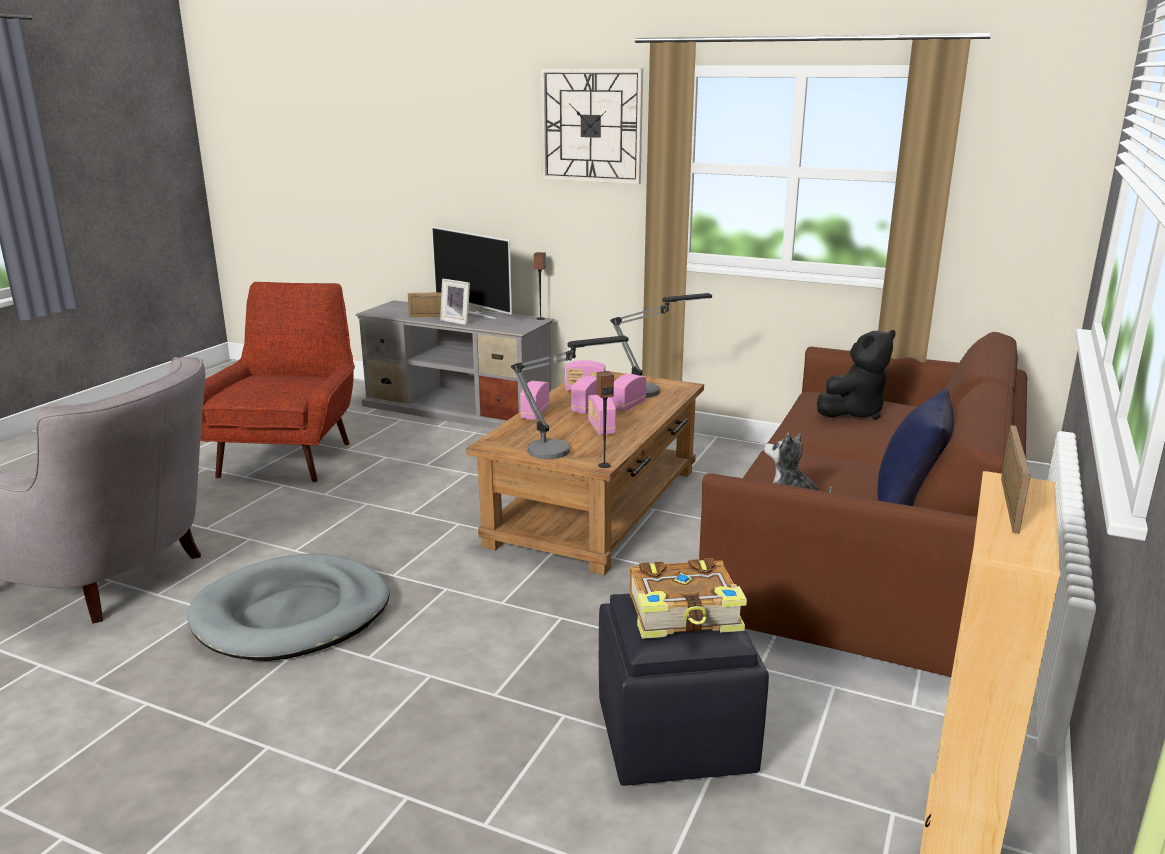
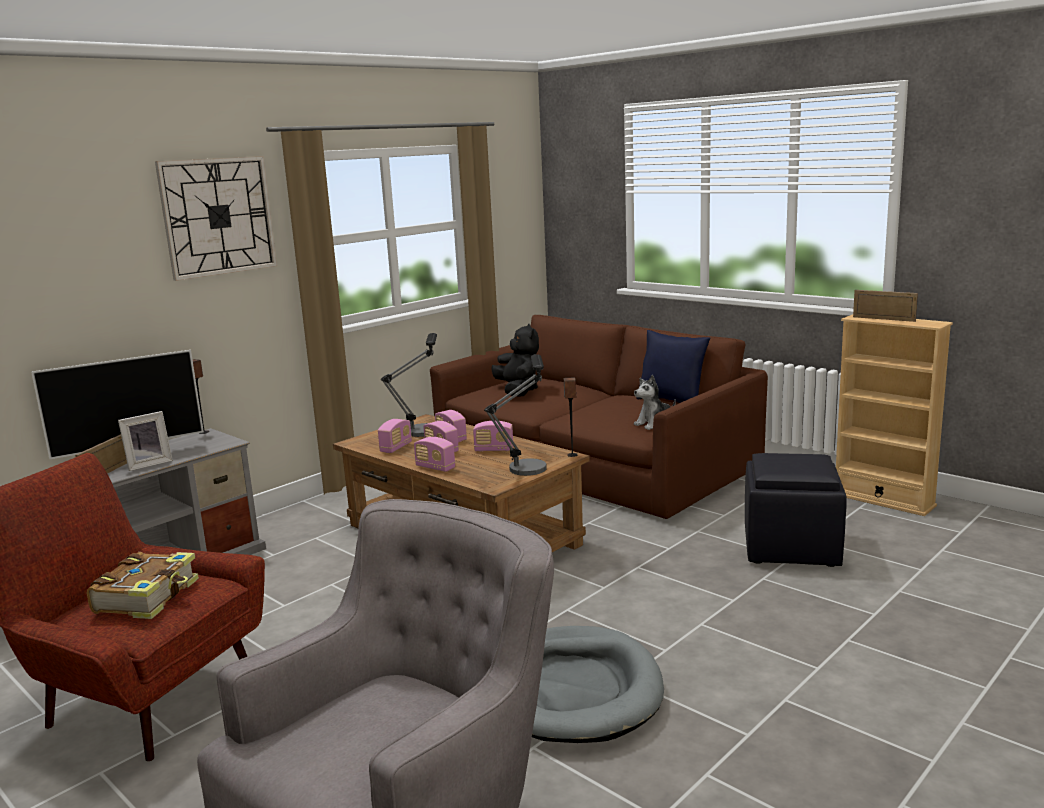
camera: 70 degrees left, 5 degrees down
(685, 614) = (794, 460): book -> book (148, 597)

